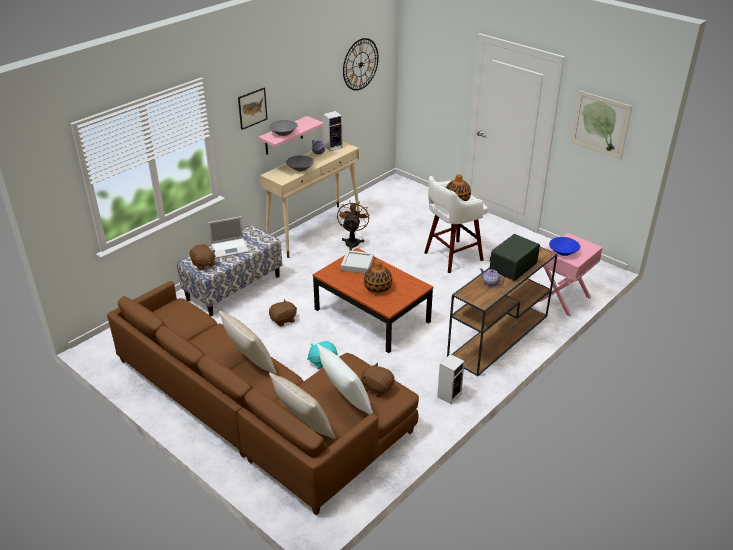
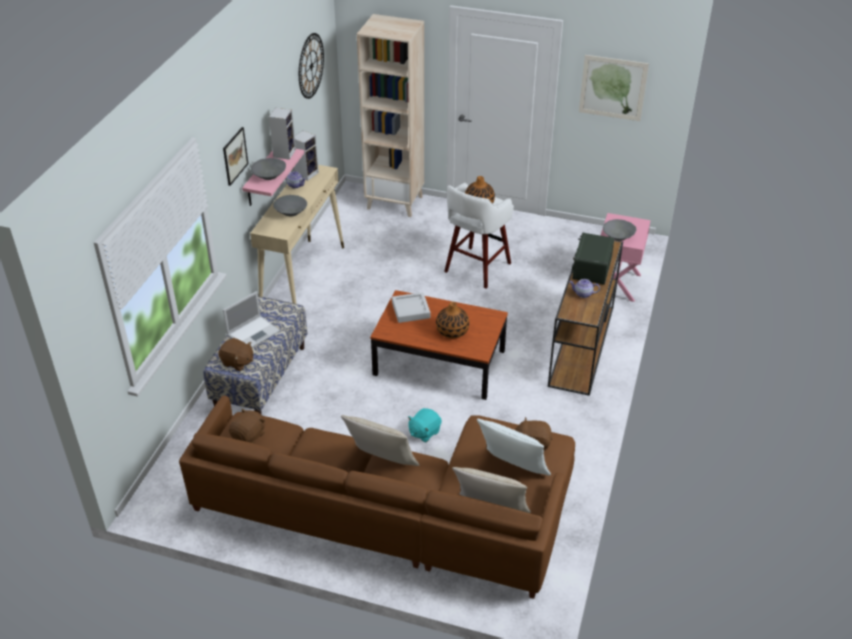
camera: 25 degrees left, 5 degrees up
(283, 320) = (347, 399): brown plush toy -> brown plush toy (249, 436)
(352, 242) = (357, 280): brown fan -> none
(422, 196) = (395, 202): none -> beige bookcase
(449, 395) = (575, 425): speaker -> speaker (284, 153)
(563, 252) = (618, 236): blue bowl -> grey bowl

